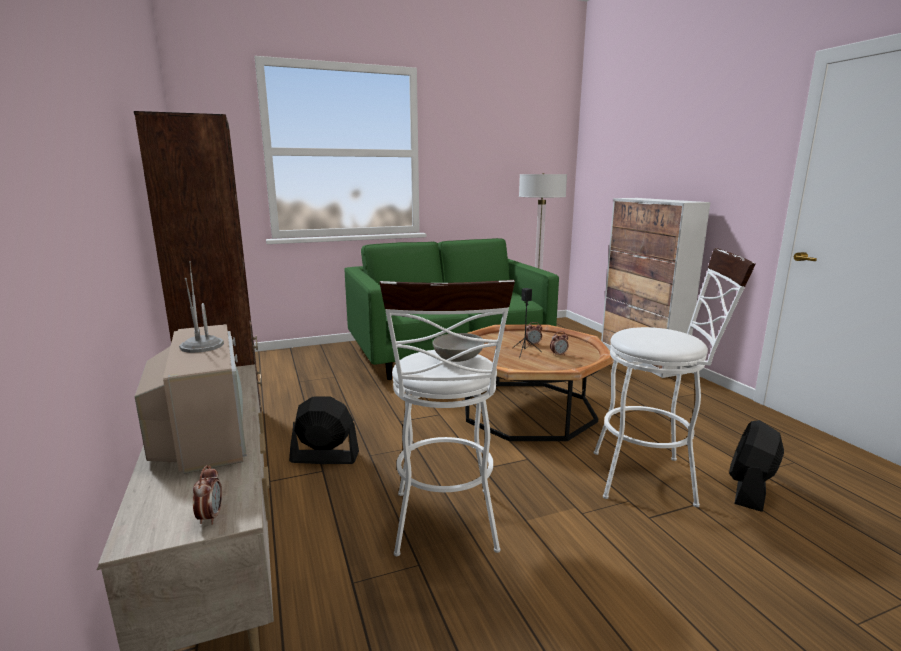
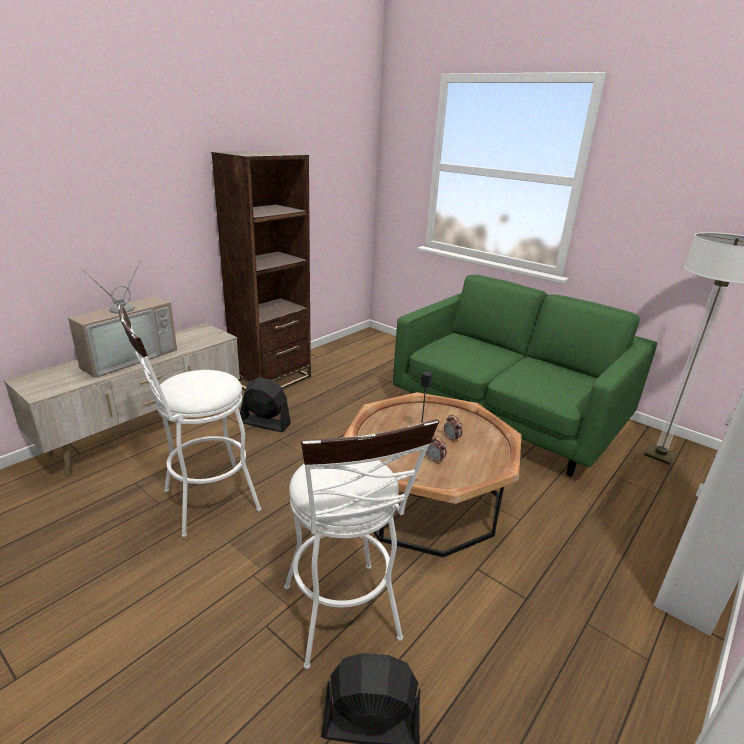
camera: 60 degrees right, 10 degrees up
(210, 517) = (38, 388): alarm clock -> none
(324, 457) = (265, 423): black fan -> black fan turned 45 degrees counterclockwise
(458, 359) = (202, 387): grey bowl -> none

